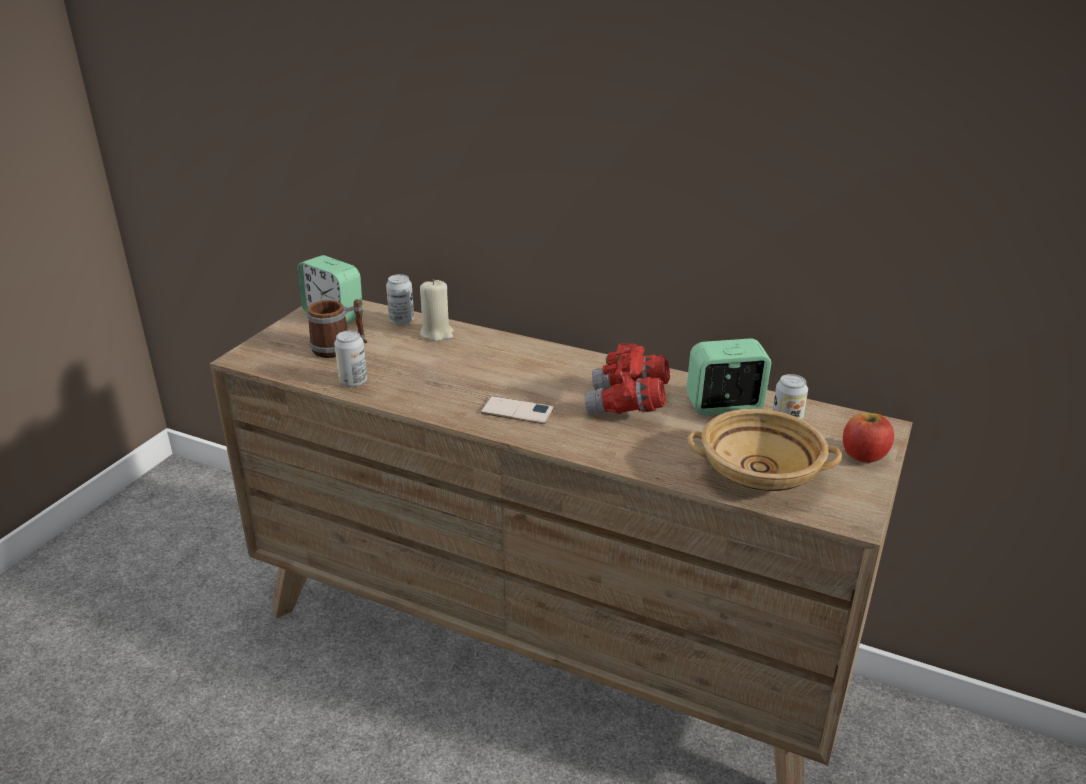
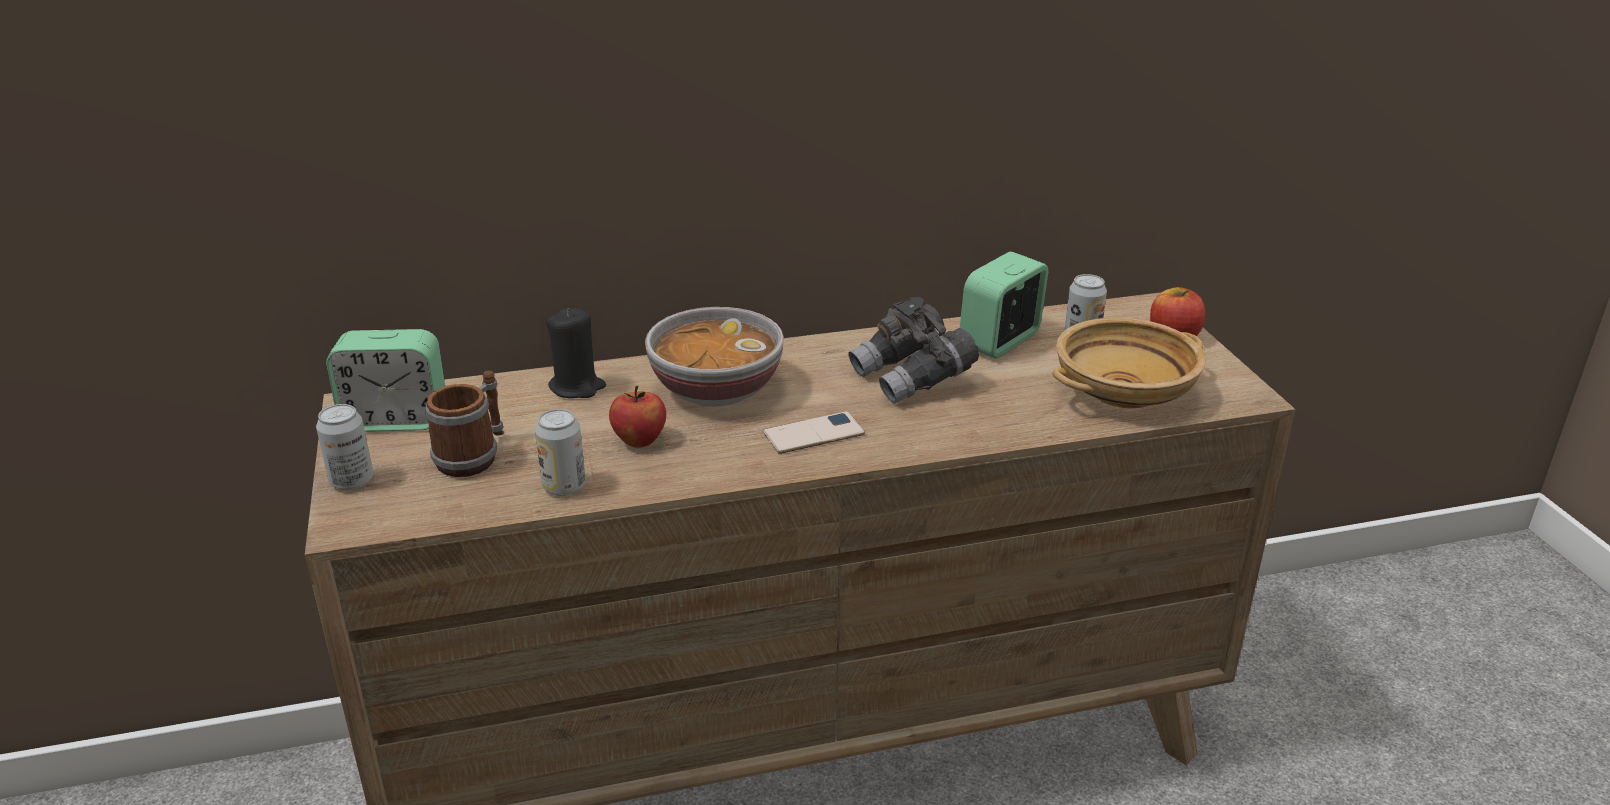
camera: 40 degrees left, 0 degrees up
(402, 321) = (504, 390): can -> can (351, 481)
(423, 374) = (639, 441): none -> apple
(437, 333) = (577, 387): beige candle -> black candle
(503, 363) = (715, 389): none -> bowl
(627, 405) = (913, 378): red binoculars -> grey binoculars

